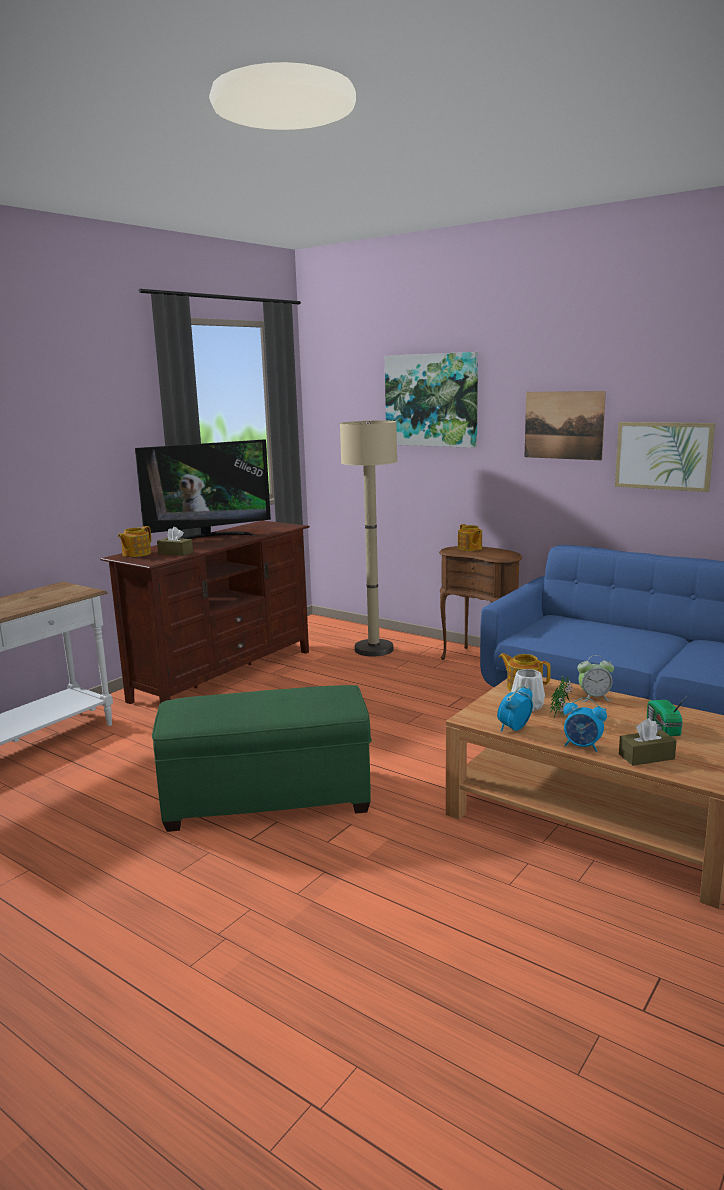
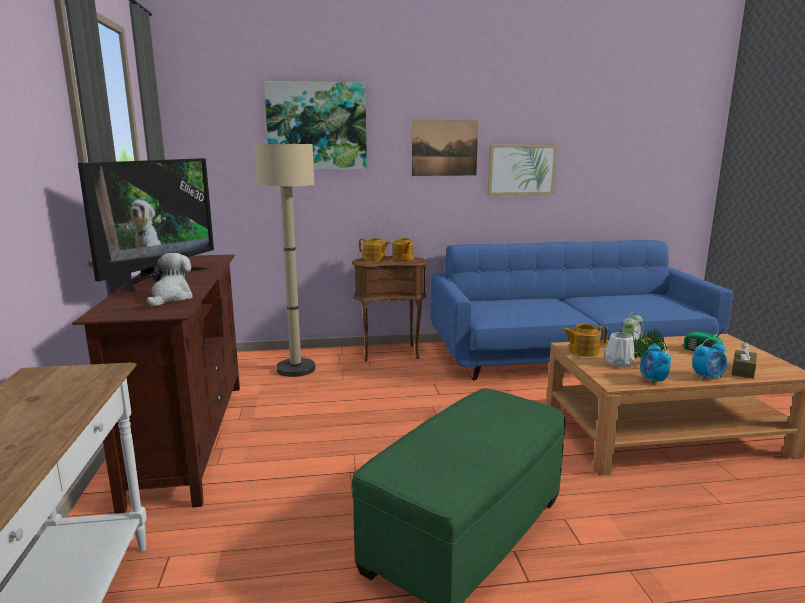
camera: 45 degrees left, 0 degrees up
(136, 554) = (116, 308): teapot -> teapot (403, 258)
(175, 553) = (171, 298): brown tissue box -> plush toy

